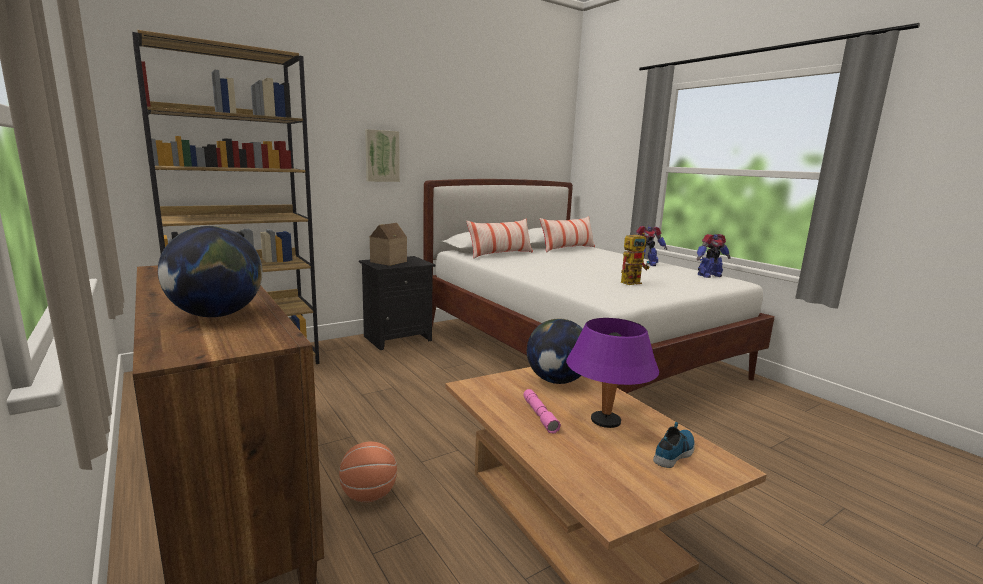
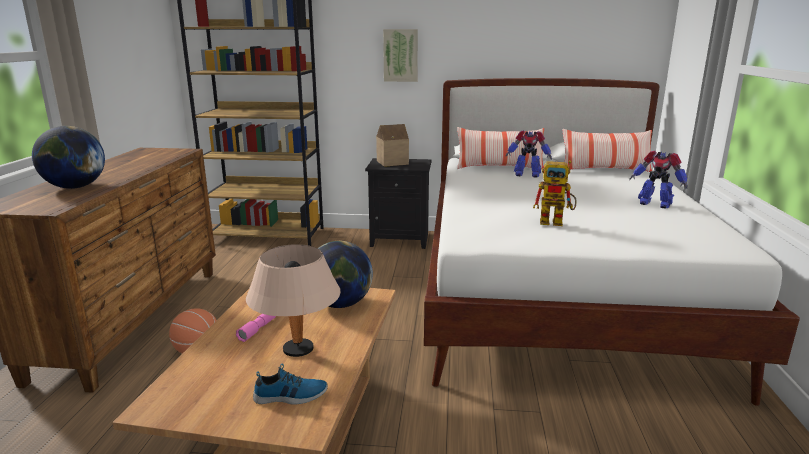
camera: 40 degrees right, 5 degrees up
(606, 421) = (298, 350): purple table lamp -> beige table lamp
(708, 275) = (712, 234): toy robot -> toy robot (526, 175)

